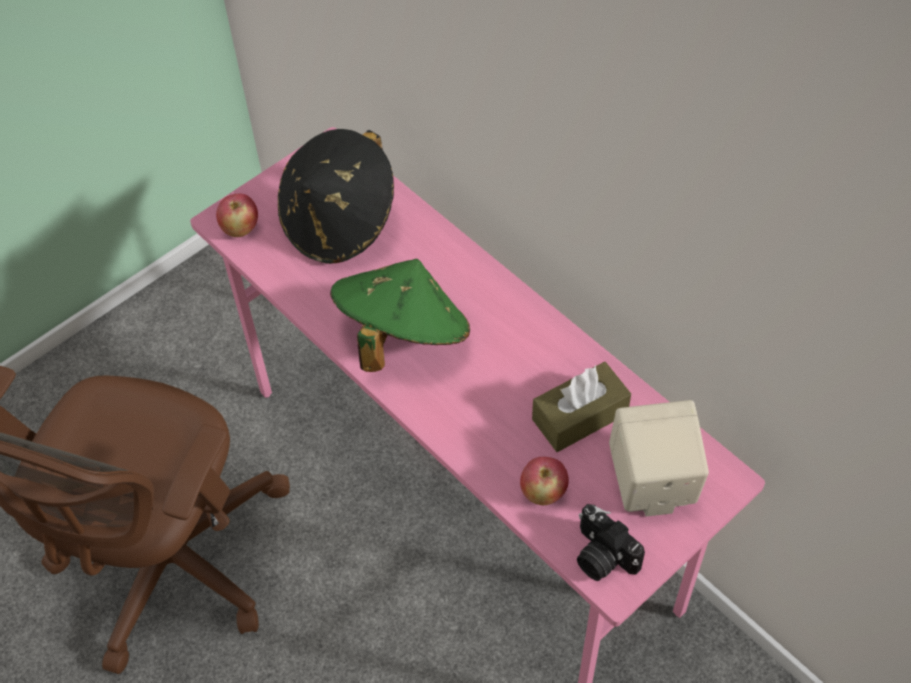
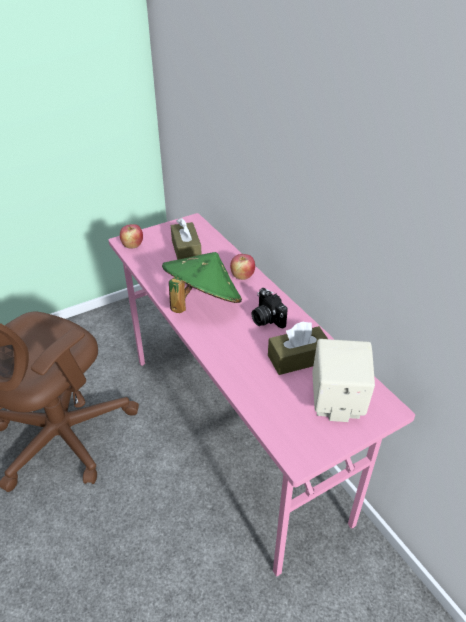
camera: 10 degrees right, 15 degrees down
(339, 223) = (186, 250): black hat -> brown tissue box
(543, 492) = (264, 395): apple -> apple (242, 276)
(601, 556) = (293, 439): camera -> camera (266, 319)

